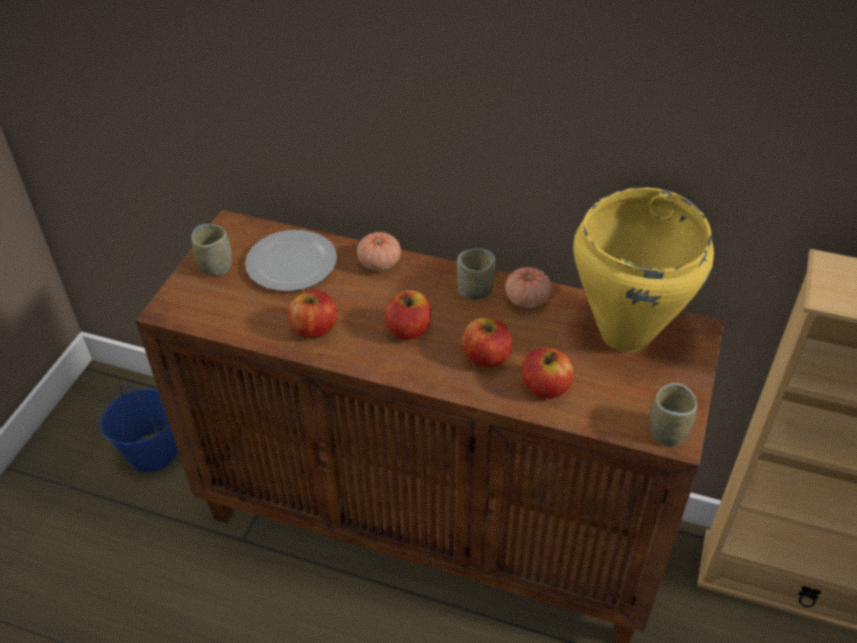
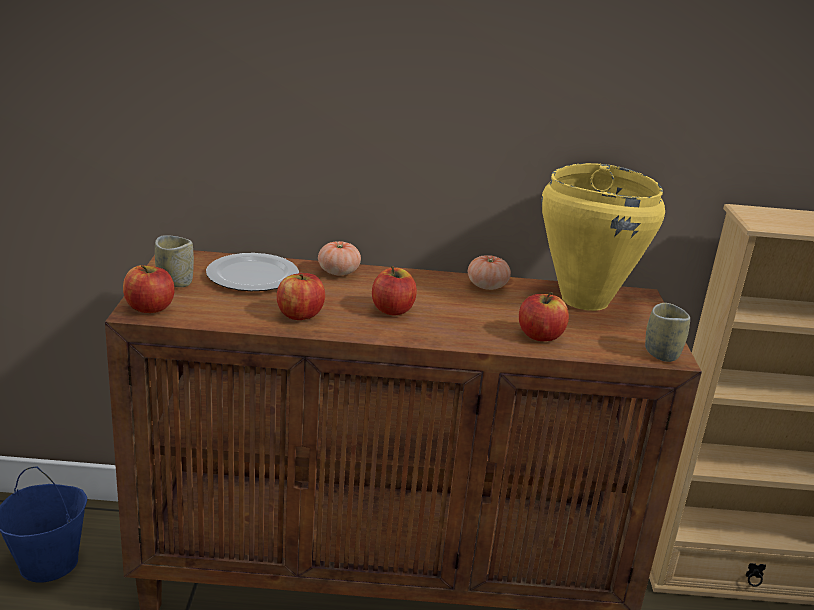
camera: 20 degrees left, 20 degrees down
(475, 291) = (437, 284): cup -> none
(486, 357) = (475, 321): apple -> apple (150, 308)

